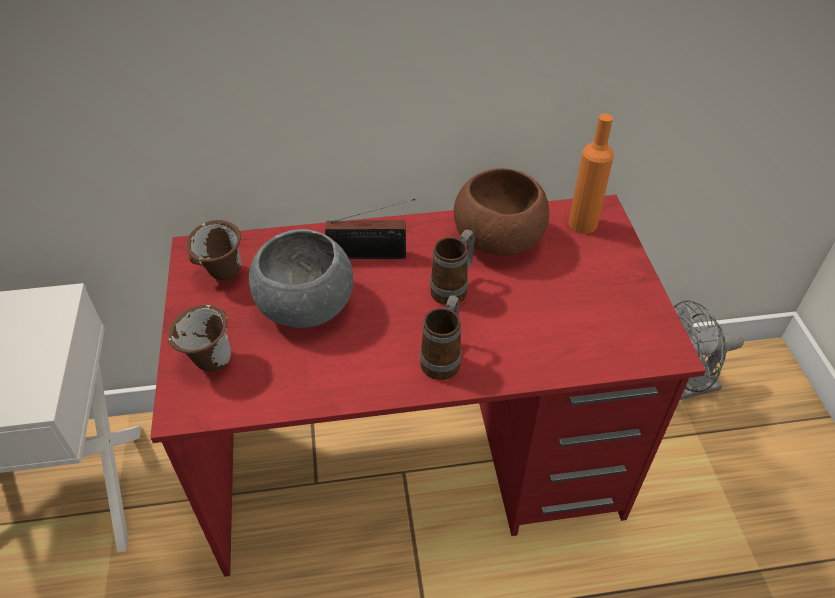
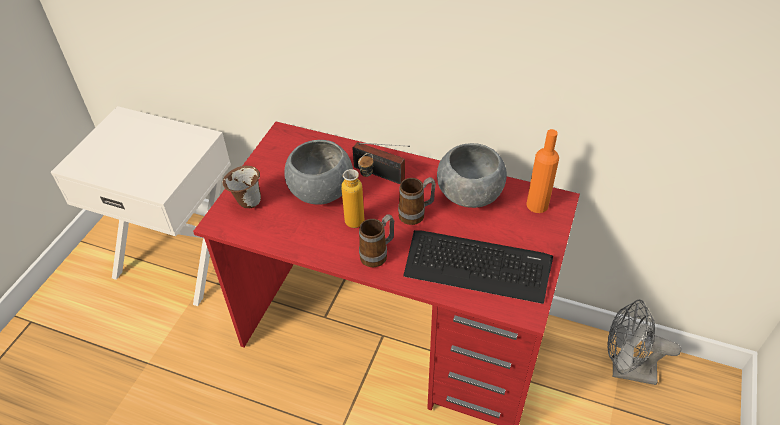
camera: 30 degrees right, 0 degrees up
(223, 276) = (287, 155): brown mug -> none
(386, 320) = (361, 217): none -> bottle
(498, 239) = (470, 194): brown bowl -> grey bowl
(573, 322) = (477, 266): none -> keyboard

